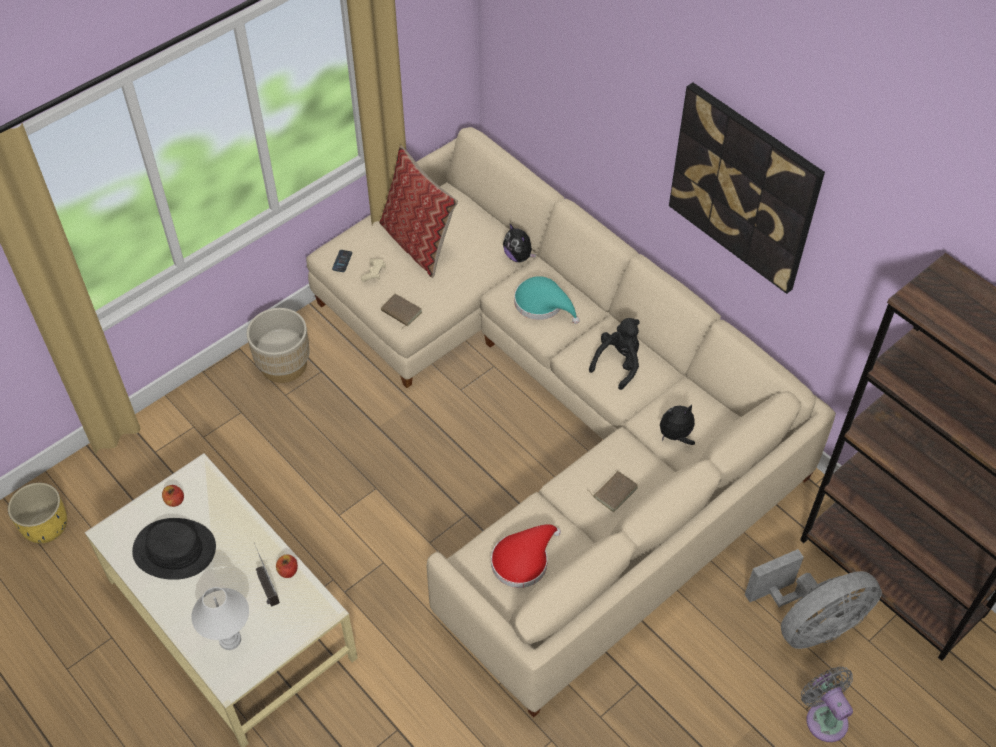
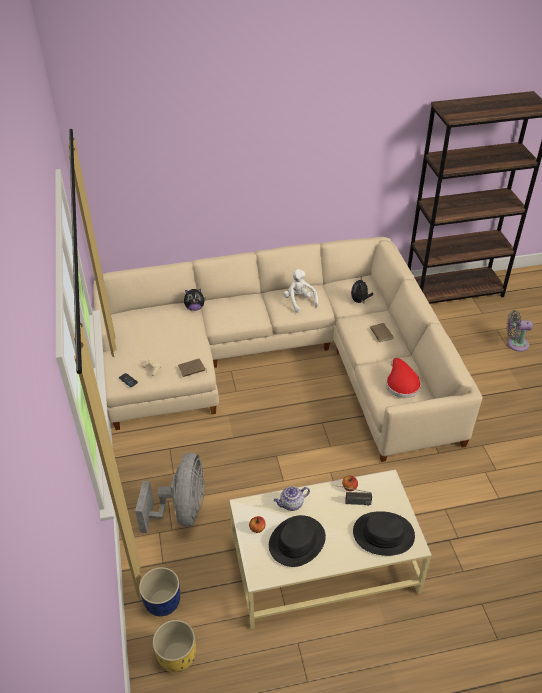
camera: 60 degrees left, 10 degrees down
(105, 479) = (163, 602): none -> blue planter
(228, 519) = (291, 504): none -> teapot
(230, 639) = (383, 534): white table lamp -> black hat
(284, 364) = (149, 465): beige planter -> none
(418, 243) = (148, 341): pillow -> none
(542, 304) = (238, 311): turquoise hat -> none
(618, 363) = (299, 301): black plush toy -> white plush toy
(744, 187) = (305, 161): picture -> none
(809, 624) = (464, 327): grey fan -> grey fan (182, 511)

